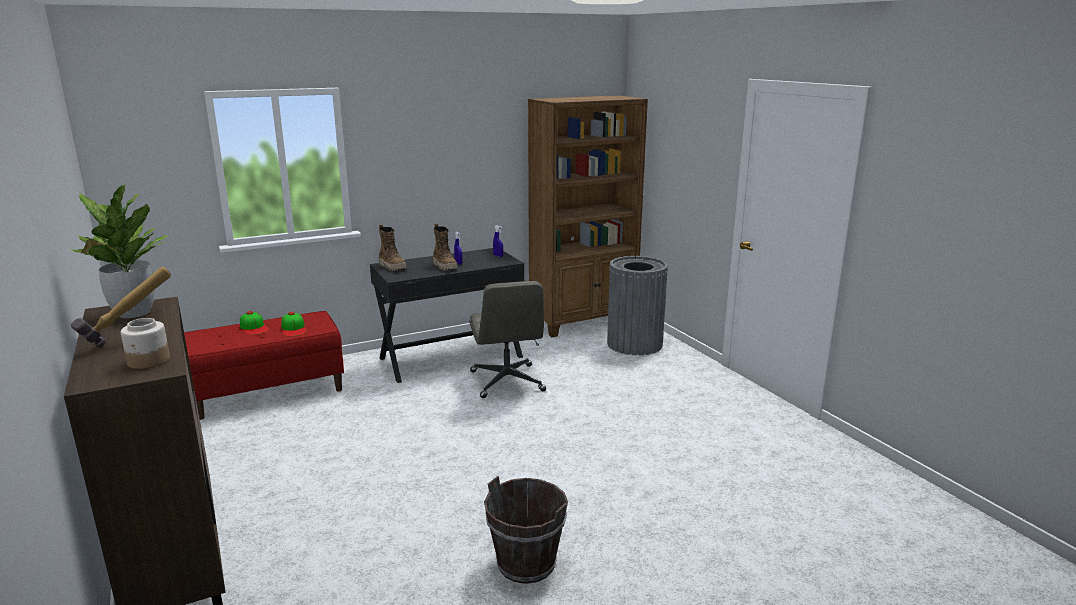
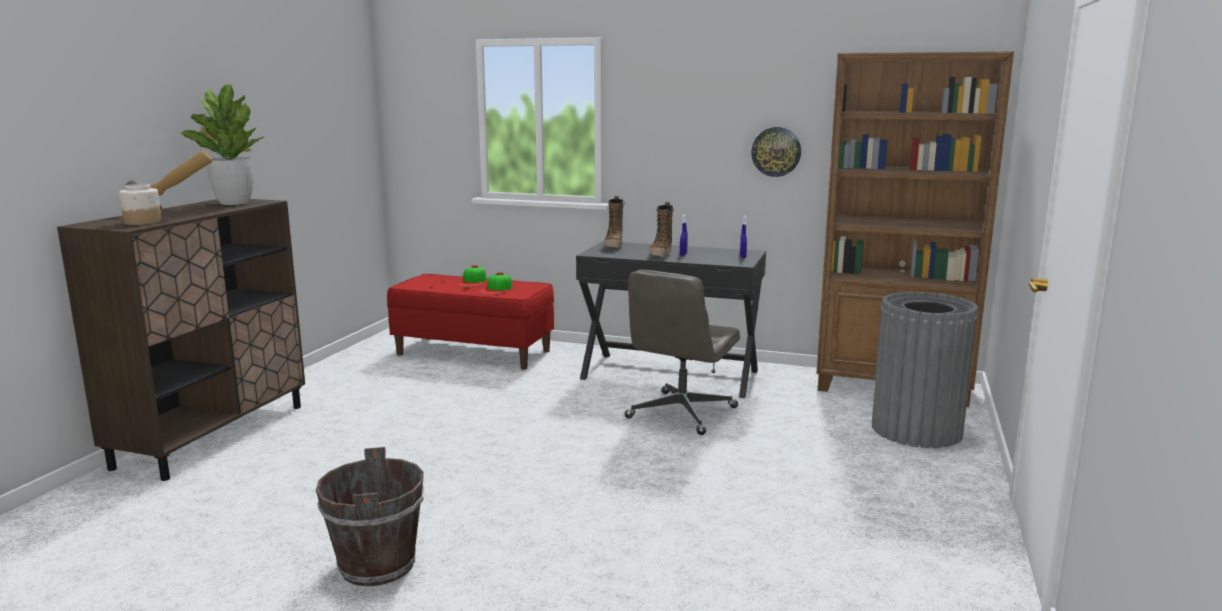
camera: 45 degrees right, 5 degrees down
(487, 172) = (776, 151): none -> wall clock

